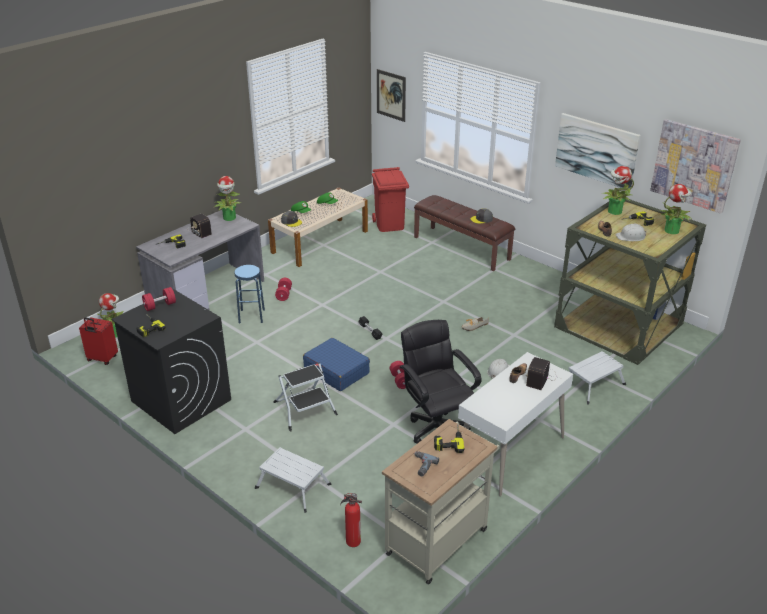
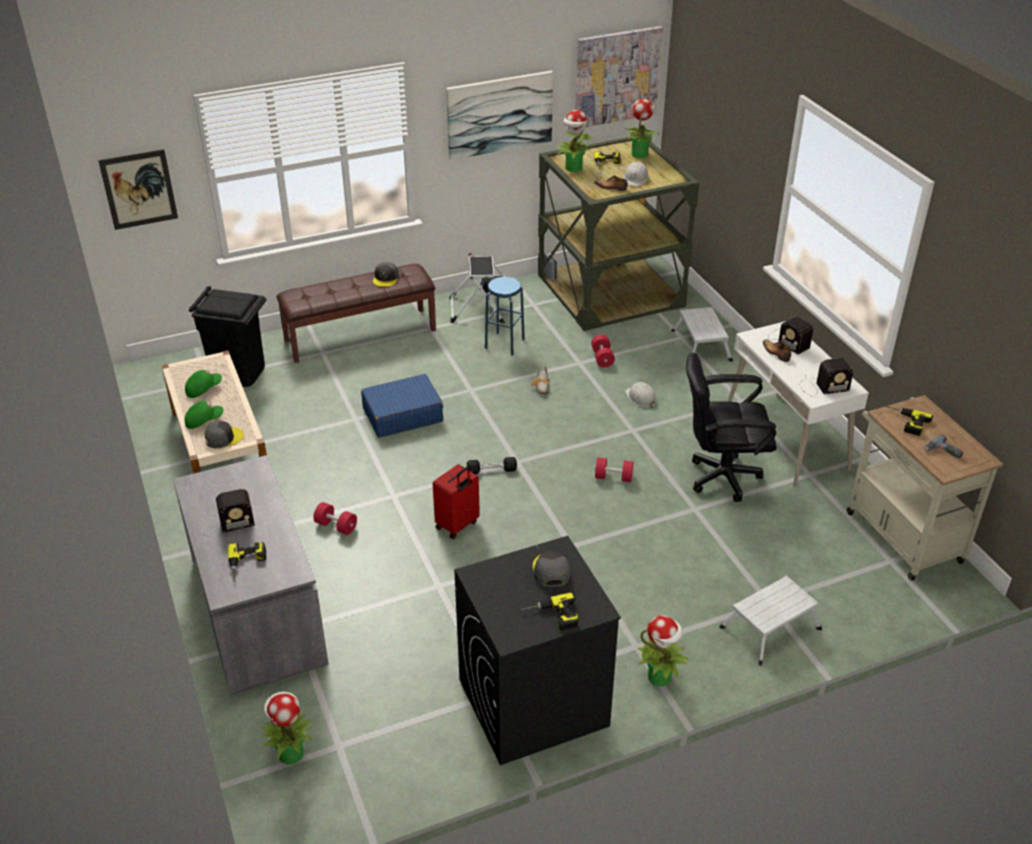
camera: 65 degrees left, 5 degrees up
(102, 359) = (357, 785): red suitcase -> red suitcase (457, 525)
(160, 306) = (497, 592): red dumbbell -> red dumbbell (602, 358)
(186, 318) = (550, 571): none -> grey cap
(229, 218) = (214, 480): potted plant -> potted plant (660, 677)
(251, 316) = (367, 575): blue stool -> blue stool (504, 344)
(304, 409) = (625, 578): step ladder -> step ladder (478, 308)
(336, 371) = (560, 526): blue suitcase -> blue suitcase (402, 415)
(352, 541) = (881, 602): fire extinguisher -> none
(389, 225) = (239, 372): red trash can -> black trash can
(492, 405) = (822, 387): none -> radio

